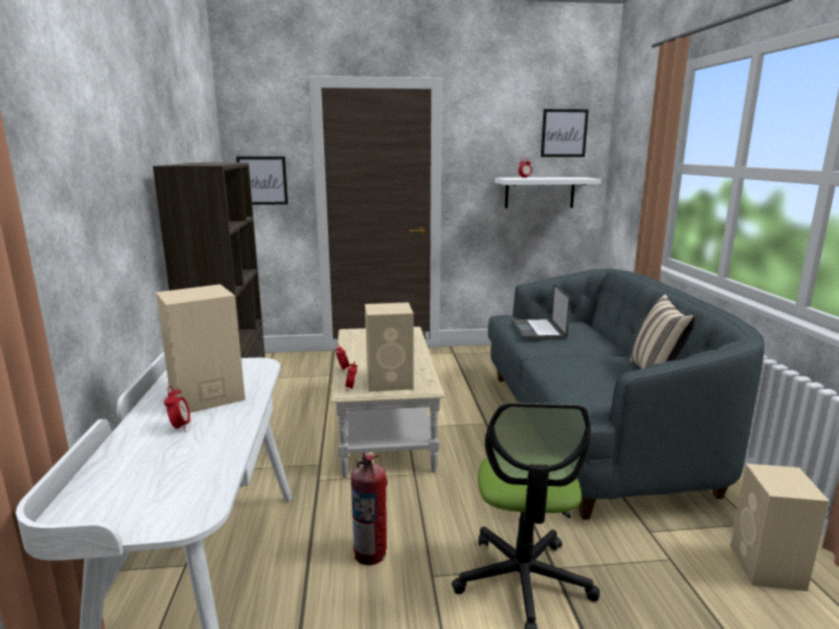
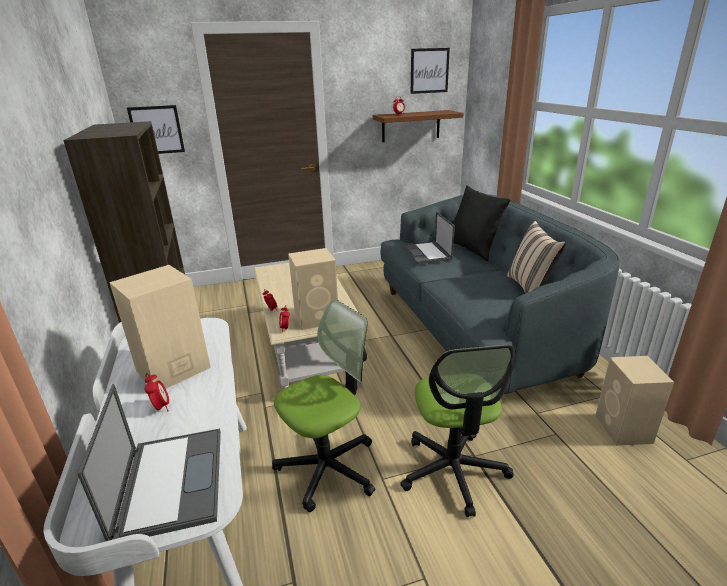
camera: 10 degrees left, 10 degrees up
(160, 490) = (170, 480): none -> laptop
(371, 553) = (327, 467): fire extinguisher -> office chair
(539, 192) = (411, 126): white shelf -> brown shelf
(598, 331) = (474, 250): none -> black pillow

